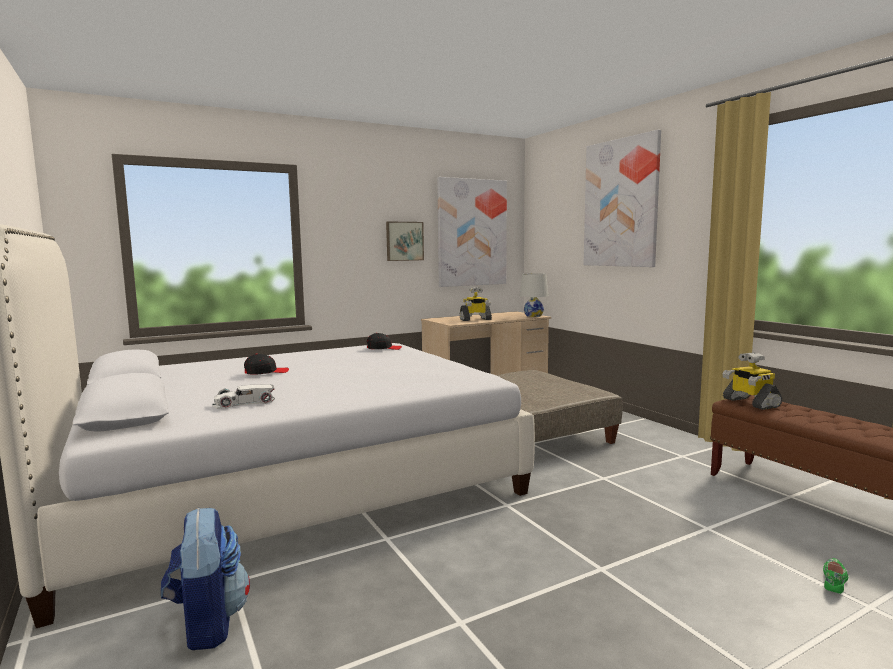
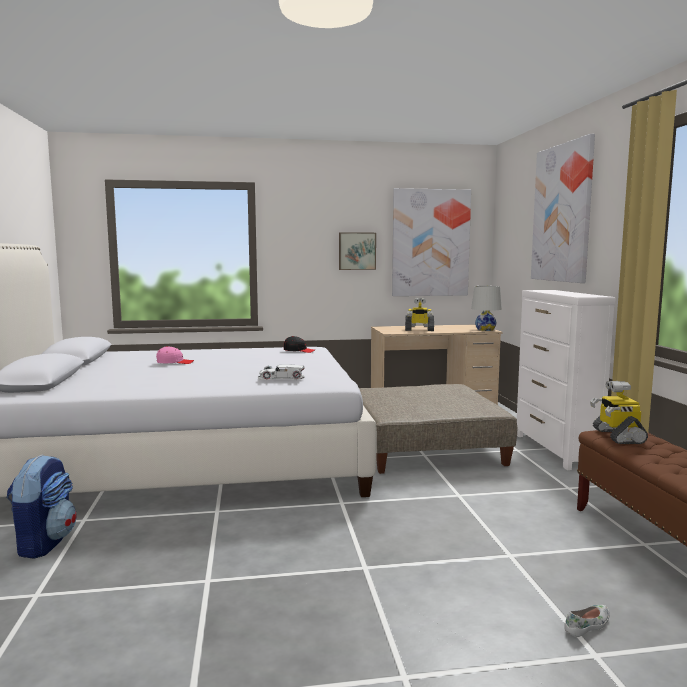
camera: 20 degrees right, 0 degrees up
(244, 402) = (121, 383): white toy car -> white toy car (281, 377)
(266, 372) = (174, 362): black cap -> pink cap
(635, 423) = (555, 450): none -> white dresser
(835, 580) = (588, 625): green shoe -> white shoe

